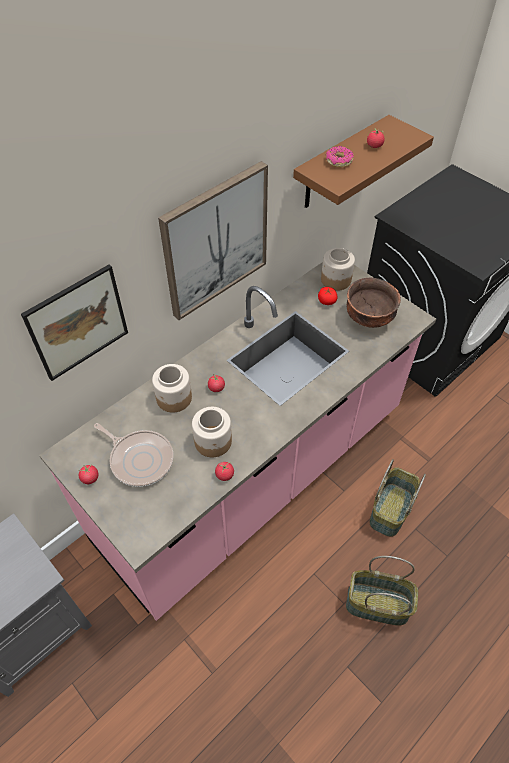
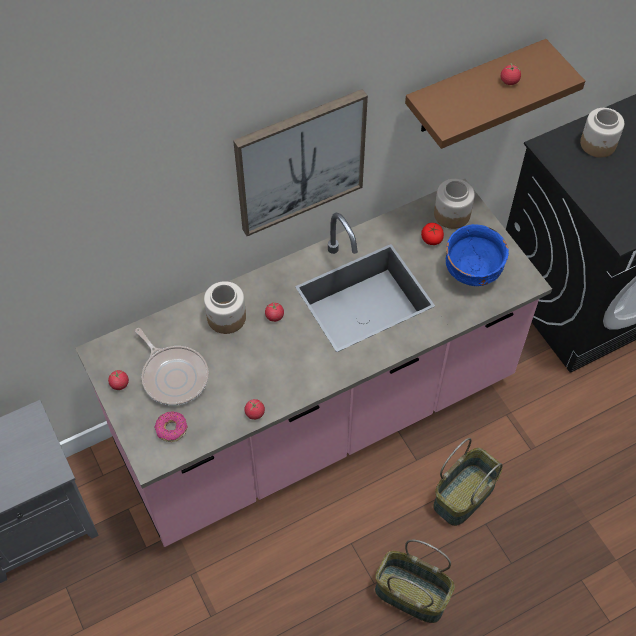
camera: 15 degrees right, 5 degrees up
(78, 323) = (134, 229): picture -> none
(213, 441) = (254, 375): jar -> jar (598, 144)
(338, 161) = (460, 94): donut -> donut (171, 429)
(369, 318) = (473, 271): brown bowl -> blue bowl

